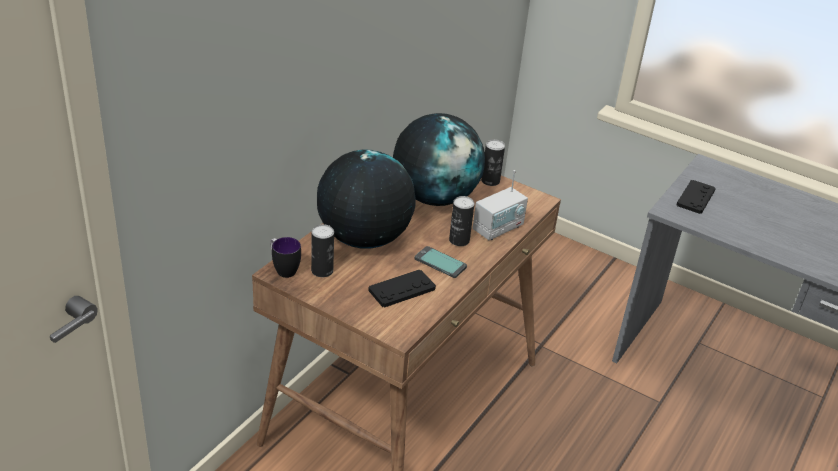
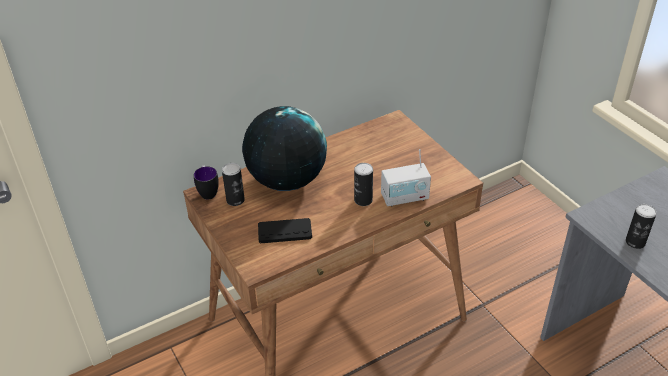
camera: 30 degrees right, 5 degrees up
(435, 197) = (371, 157): globe -> none
(440, 263) = (332, 216): phone -> none
(490, 181) = (430, 152): can -> can (635, 242)
(695, 198) = (627, 210): black game controller -> none

